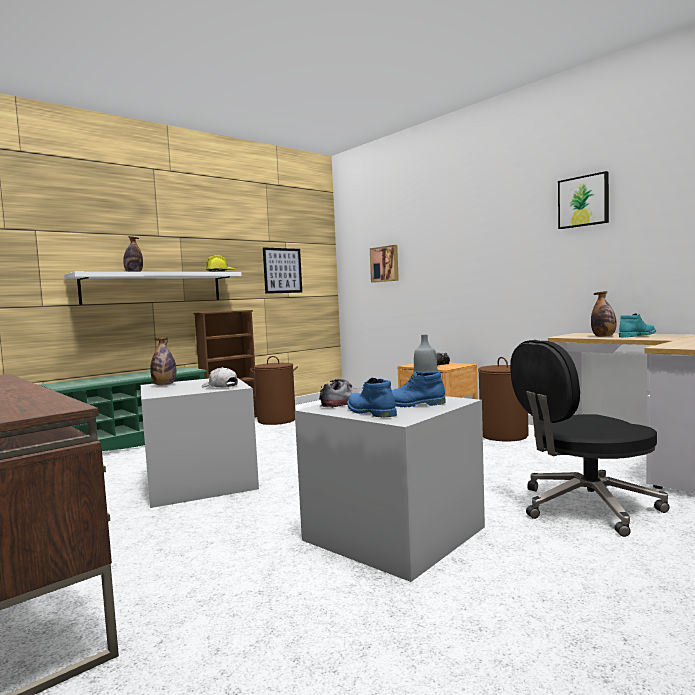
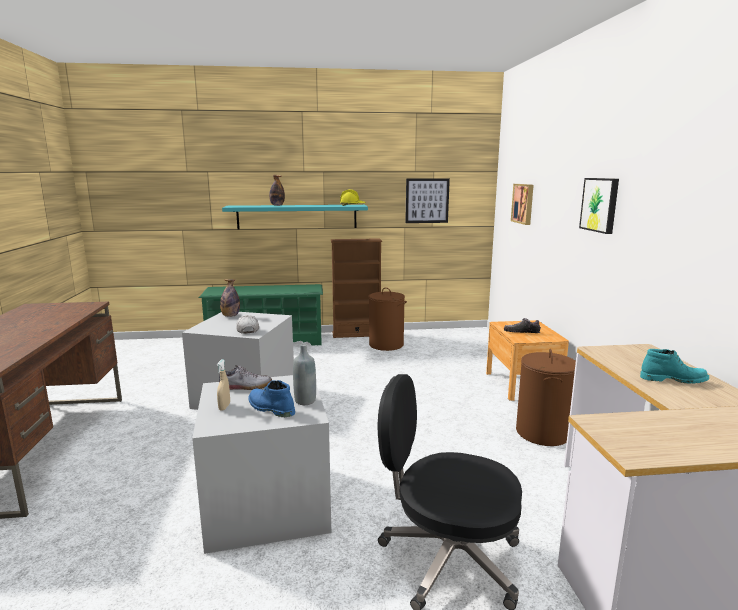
camera: 35 degrees right, 10 degrees up
(154, 288) = (297, 216): white shelf -> turquoise shelf
(370, 412) = (224, 407): blue boot -> beige spray bottle
(583, 201) = (687, 172): picture -> picture (600, 204)
(603, 336) = (634, 367): bottle -> none

